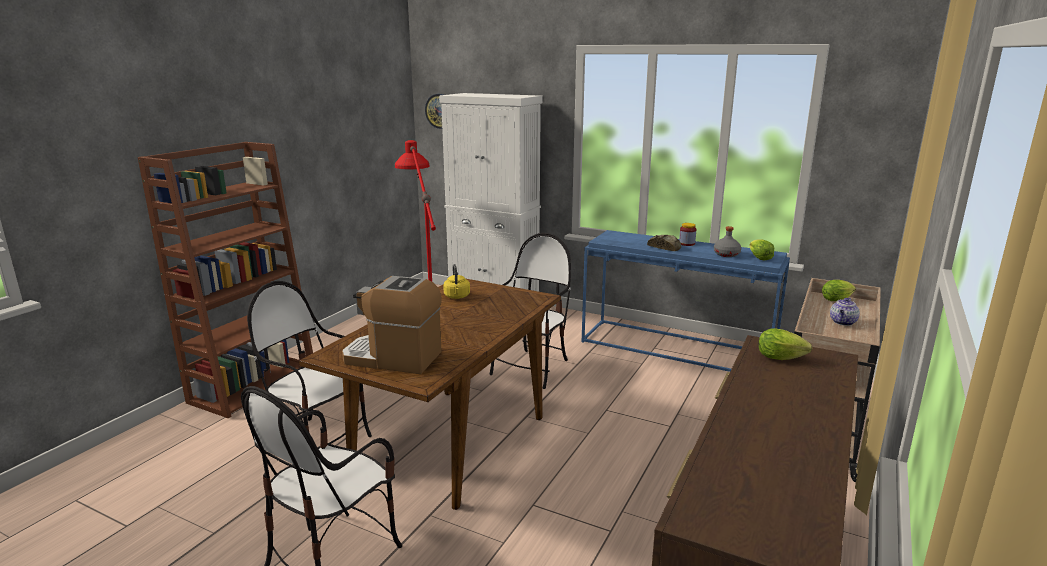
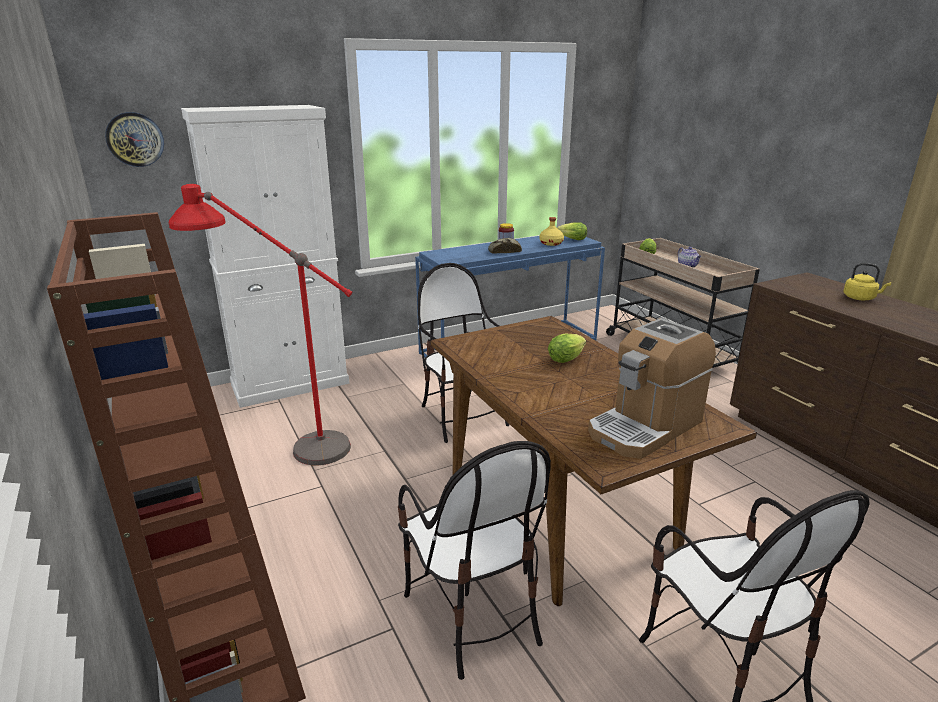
camera: 55 degrees left, 5 degrees up
(317, 443) = (472, 615): chair -> chair turned 90 degrees counterclockwise
(457, 297) = (496, 355): yellow kettle -> yellow kettle (860, 298)
(726, 254) = (551, 243): grey bottle -> yellow bottle
(783, 358) = (805, 288): lettuce -> lettuce (567, 358)

